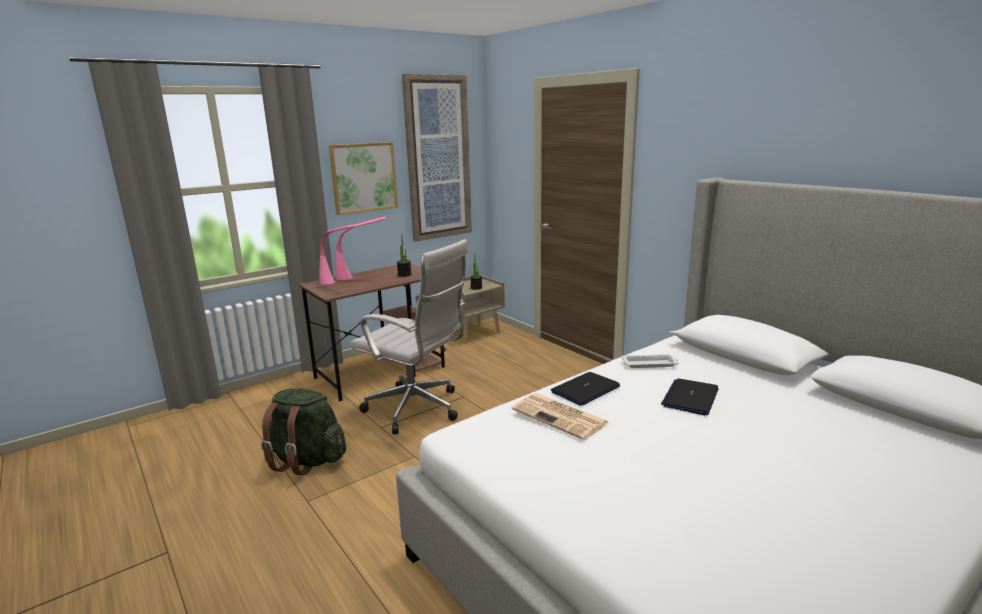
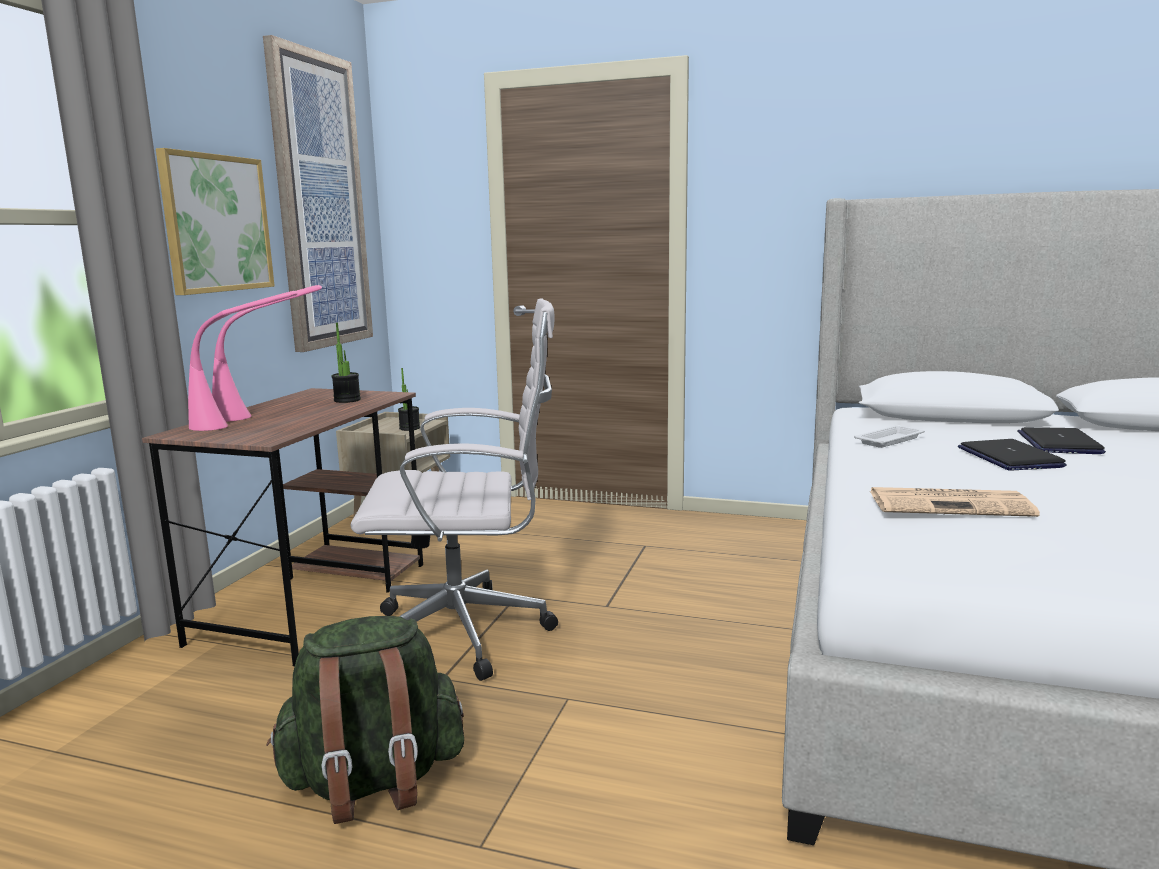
camera: 35 degrees left, 5 degrees down
(585, 389) = (894, 476): laptop -> laptop (1059, 443)

